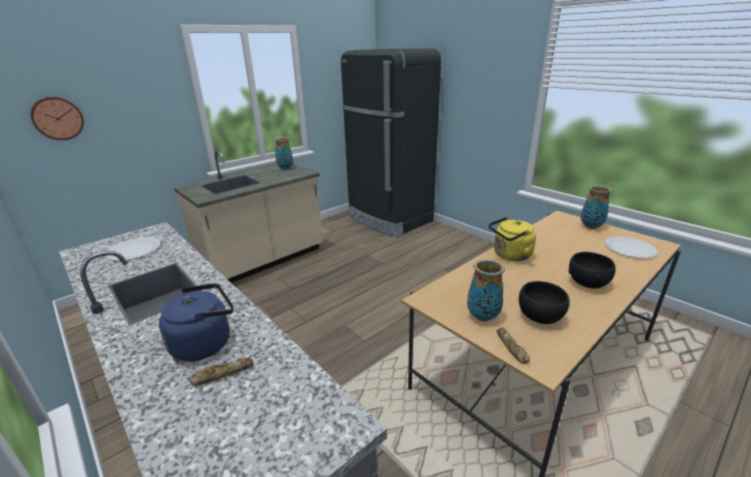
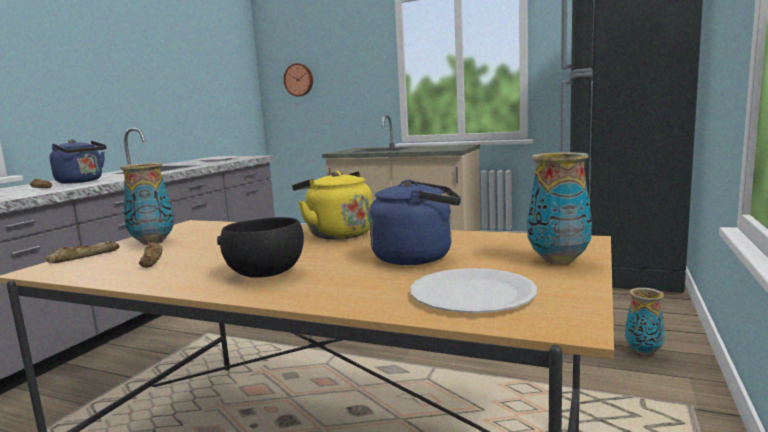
camera: 65 degrees right, 15 degrees down
(285, 168) = (453, 146): vase -> vase (644, 352)
(539, 317) = (152, 260): black bowl -> bread
(572, 246) = (418, 257): none -> blue kettle

